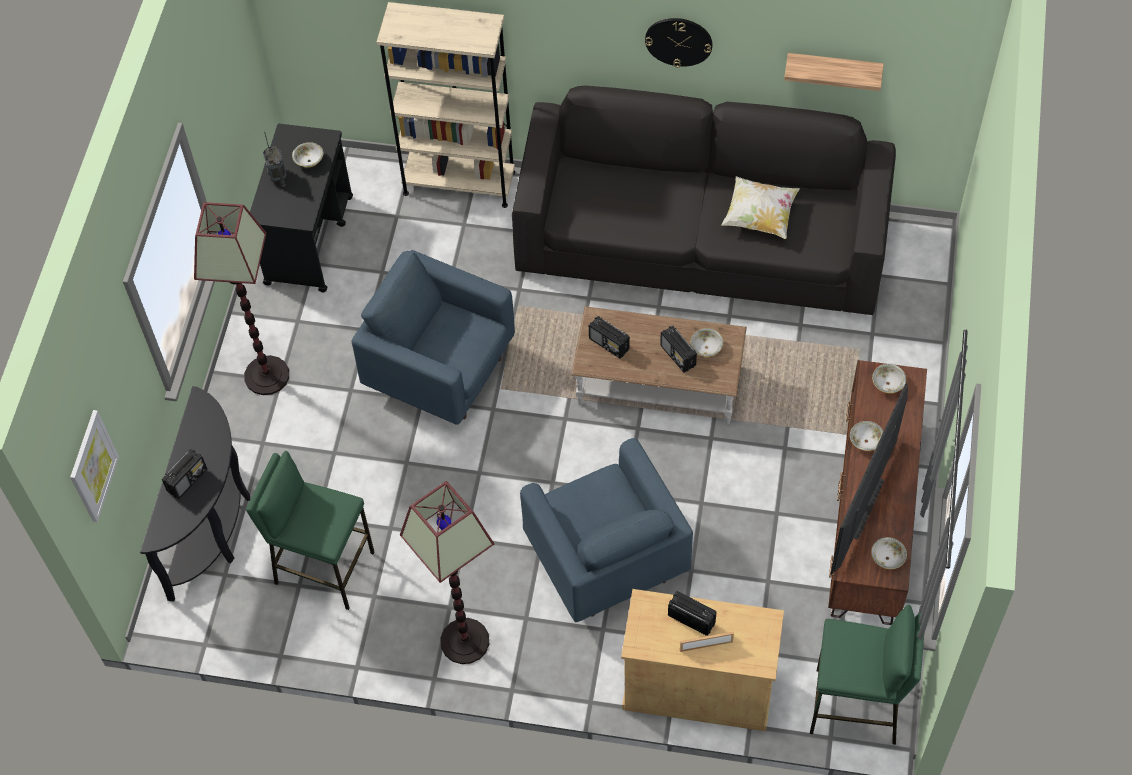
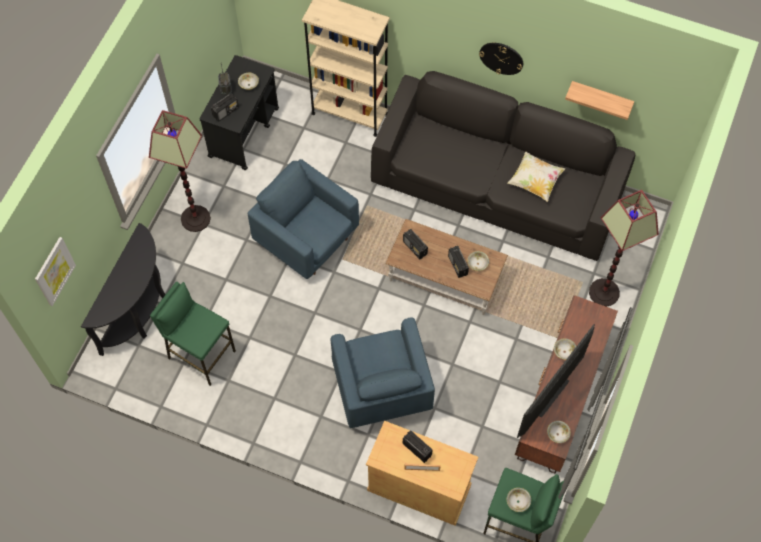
camera: 10 degrees right, 5 degrees up
(187, 480) = (121, 285): radio -> radio (226, 111)
(465, 641) = (279, 423): floor lamp -> floor lamp (604, 292)
(887, 384) = (589, 315): bowl -> bowl (518, 502)

